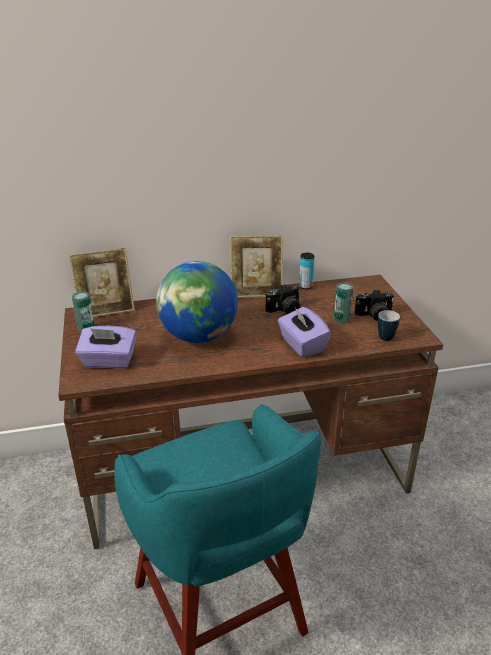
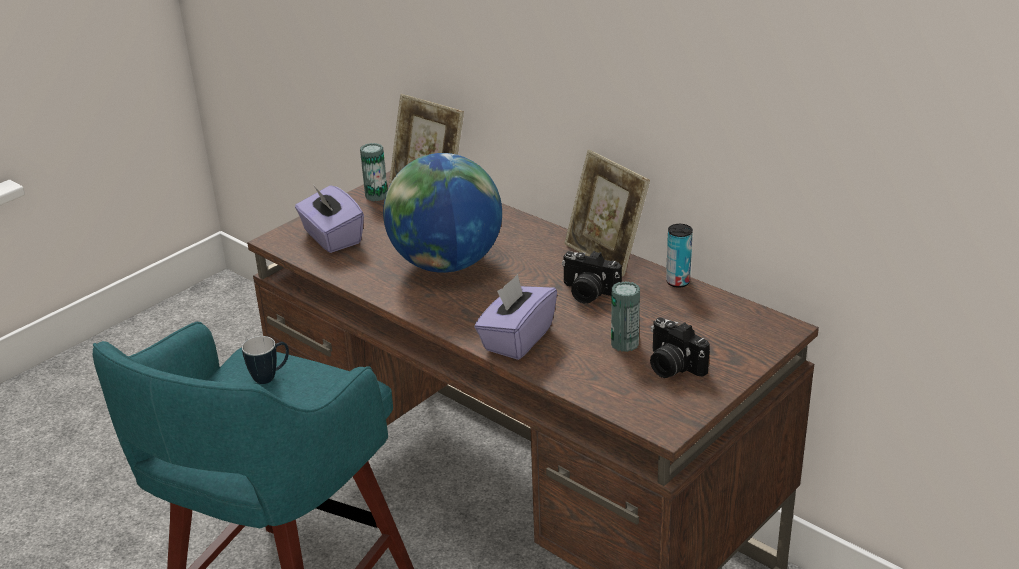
camera: 55 degrees right, 0 degrees up
(385, 335) = (627, 394): mug -> mug (270, 377)

